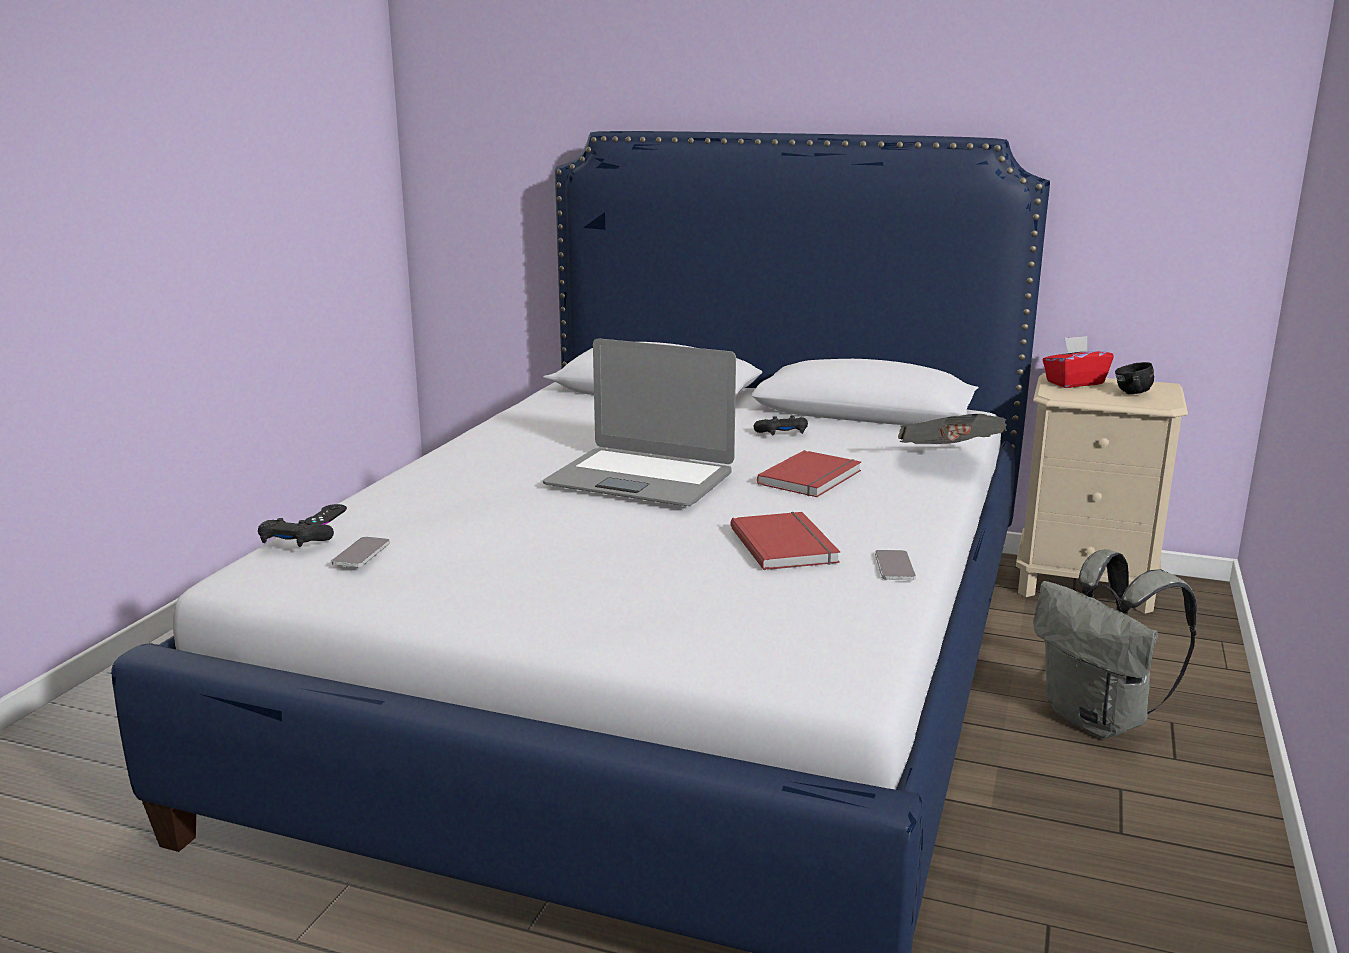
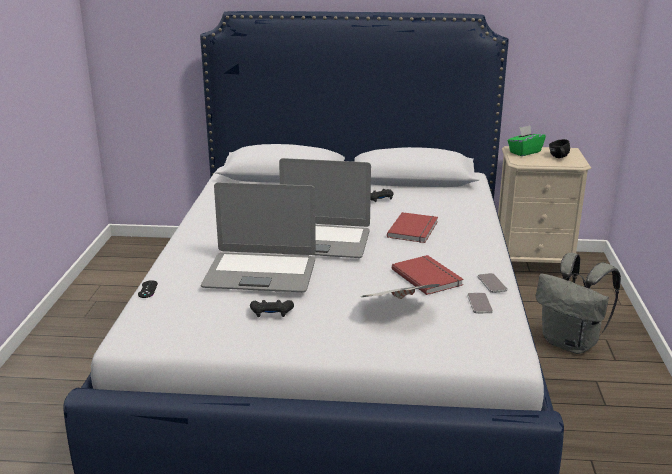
camera: 15 degrees left, 5 degrees up
(293, 542) = (145, 311): black game controller -> black game controller (271, 313)
(361, 553) = (194, 314): phone -> phone (479, 304)
(509, 511) = (260, 273): none -> laptop
(948, 459) = (479, 209): newspaper -> newspaper (398, 310)
(1074, 383) = (524, 152): red tissue box -> green tissue box

